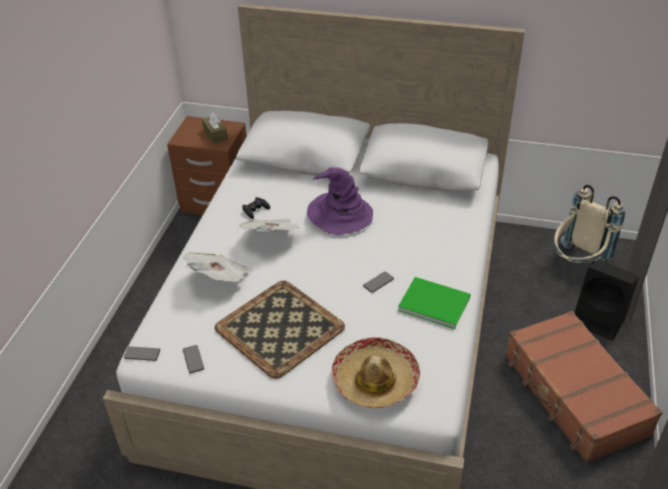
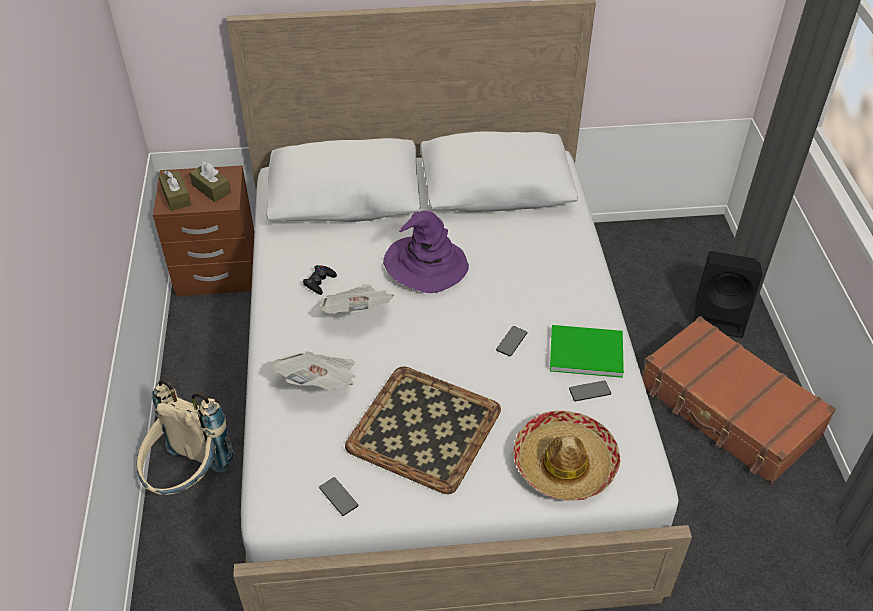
camera: 20 degrees left, 5 degrees up
(142, 354) = (270, 508): phone -> phone (589, 391)
(189, 135) = (176, 196): none -> brown tissue box
(576, 264) = (670, 257): beige backpack -> beige backpack (188, 479)

